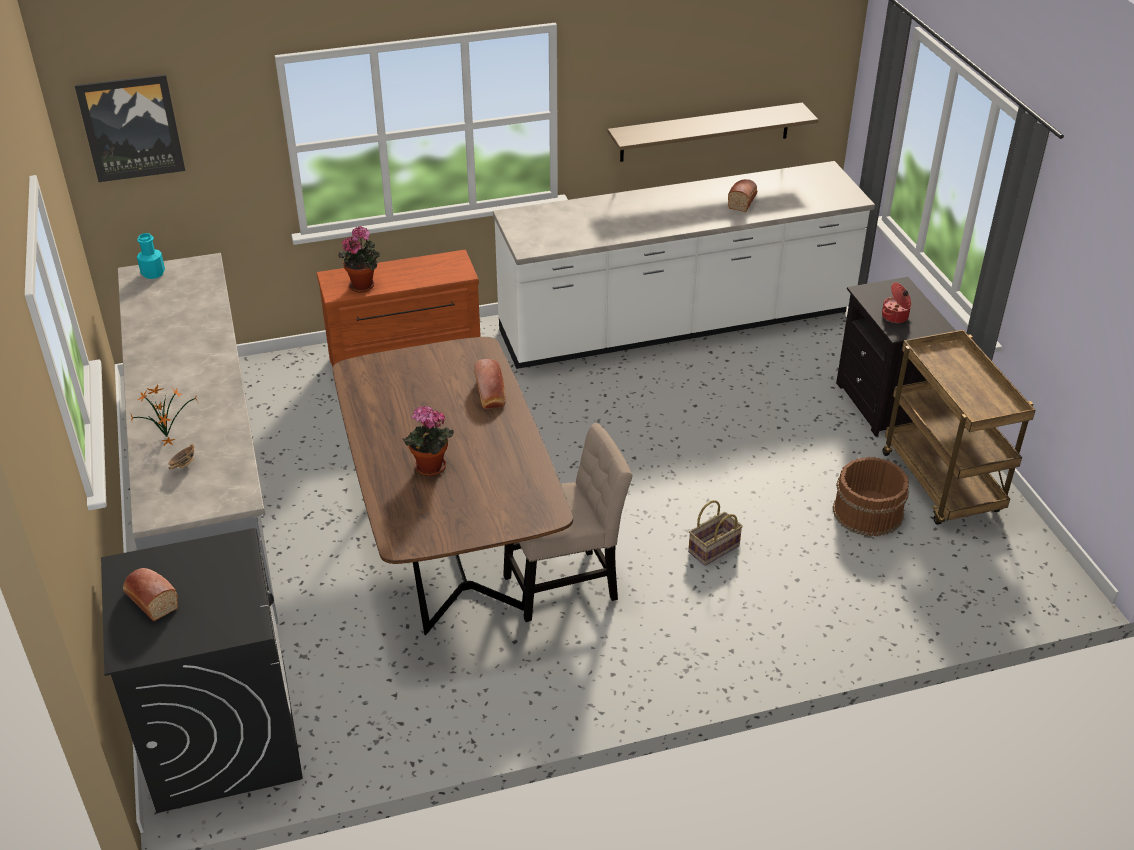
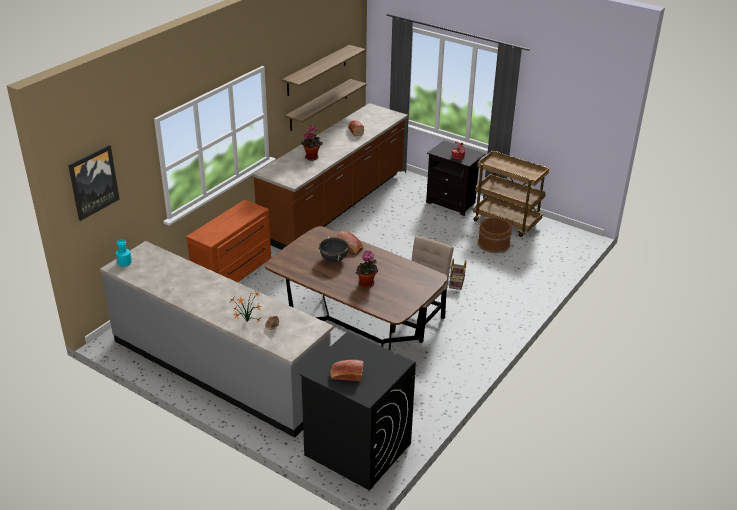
camera: 40 degrees left, 5 degrees down
(364, 285) = (218, 232): potted plant -> potted plant (312, 157)
(439, 402) = (333, 259): none -> black cooking pot
(677, 325) = (335, 206): white counter -> brown counter
(705, 65) = (317, 70): none -> shelf

